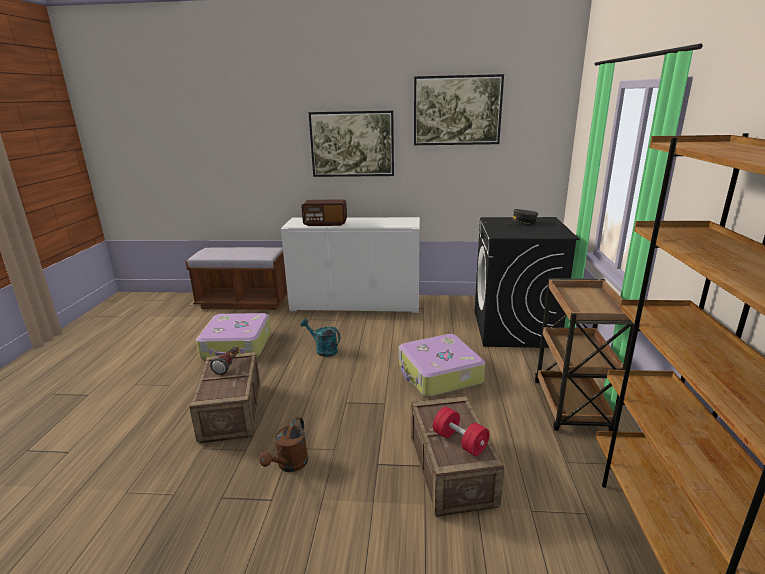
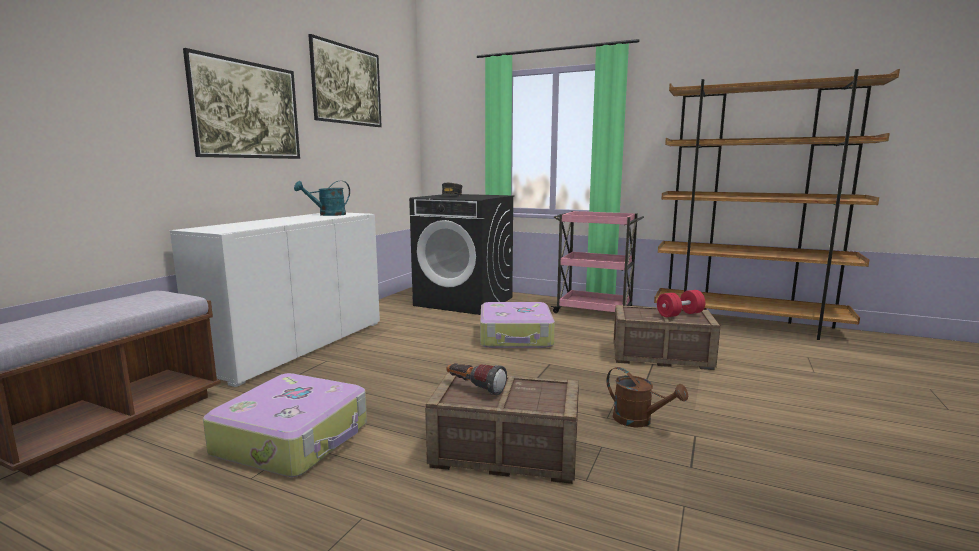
camera: 70 degrees left, 10 degrees down
(323, 350) = (400, 378): turquoise watering can -> turquoise watering can (327, 215)
(325, 223) = (262, 224): radio -> none
(572, 407) = (594, 311): brown cart -> pink cart

